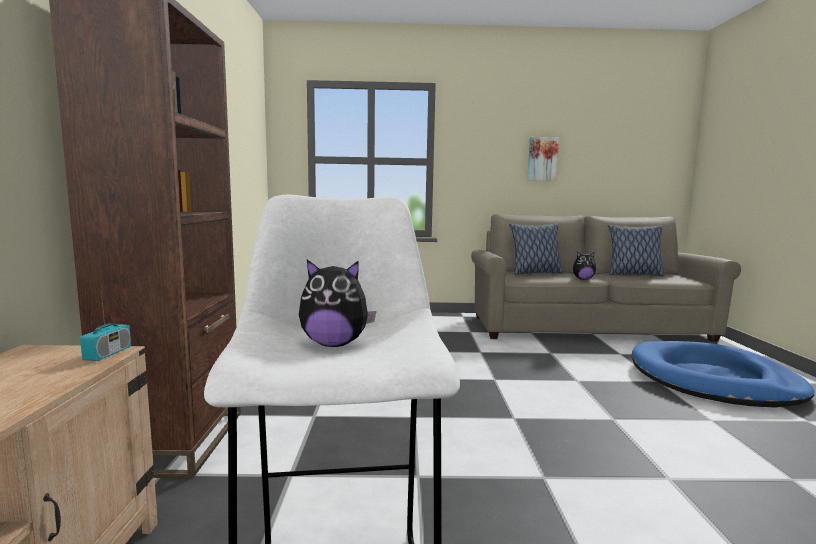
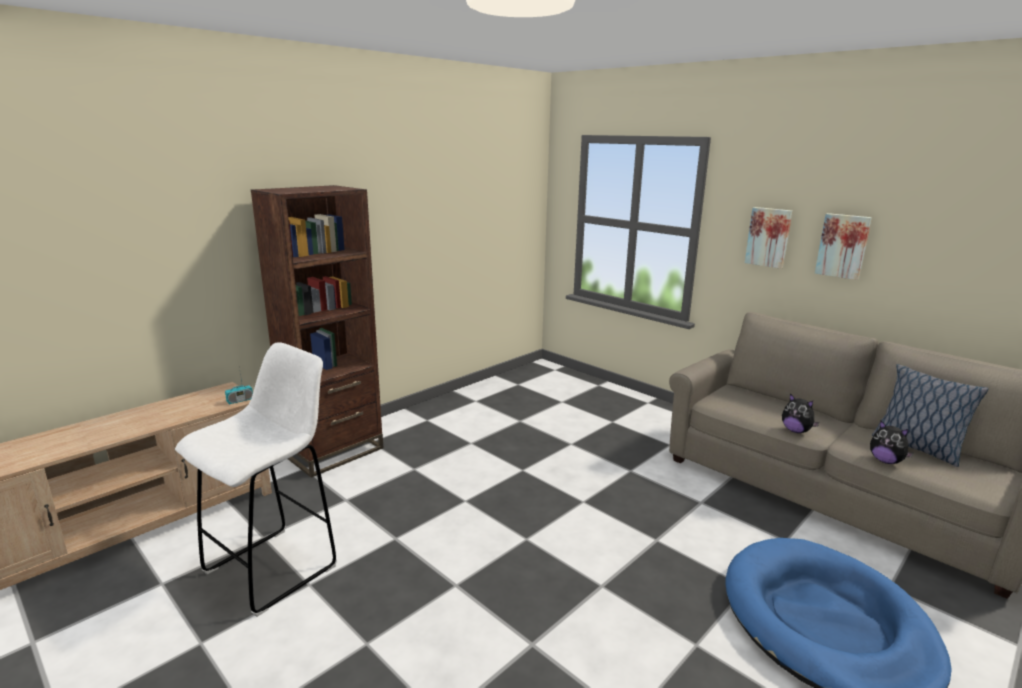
camera: 45 degrees right, 10 degrees up
(335, 344) = (261, 438): plush toy -> plush toy (886, 461)
(490, 158) = (768, 237): none -> picture
(535, 273) = (766, 401): pillow -> none

